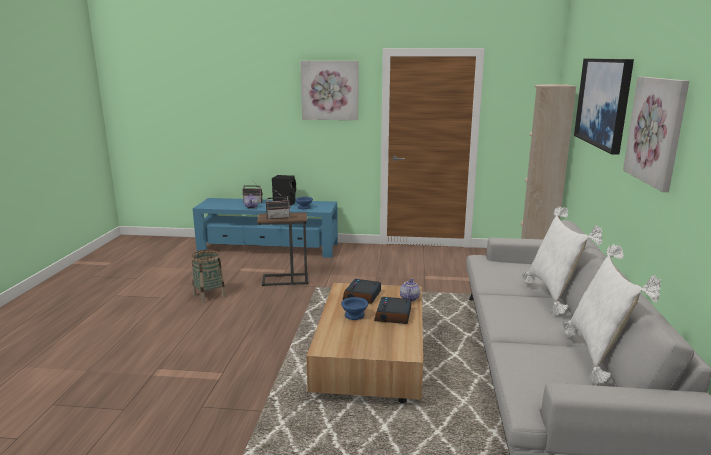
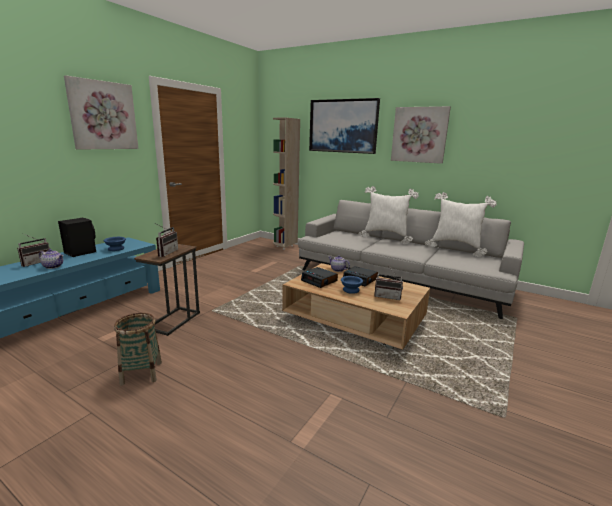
camera: 65 degrees left, 0 degrees up
(358, 338) = (388, 296): none -> radio

